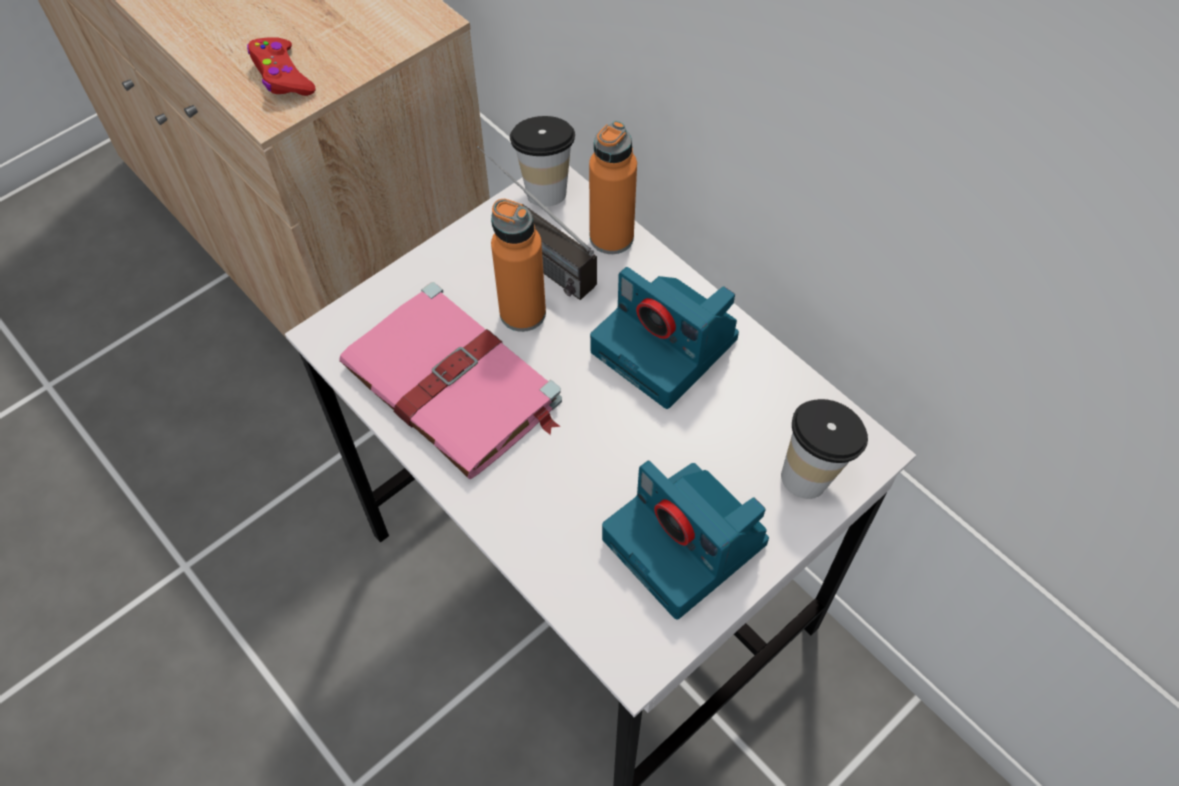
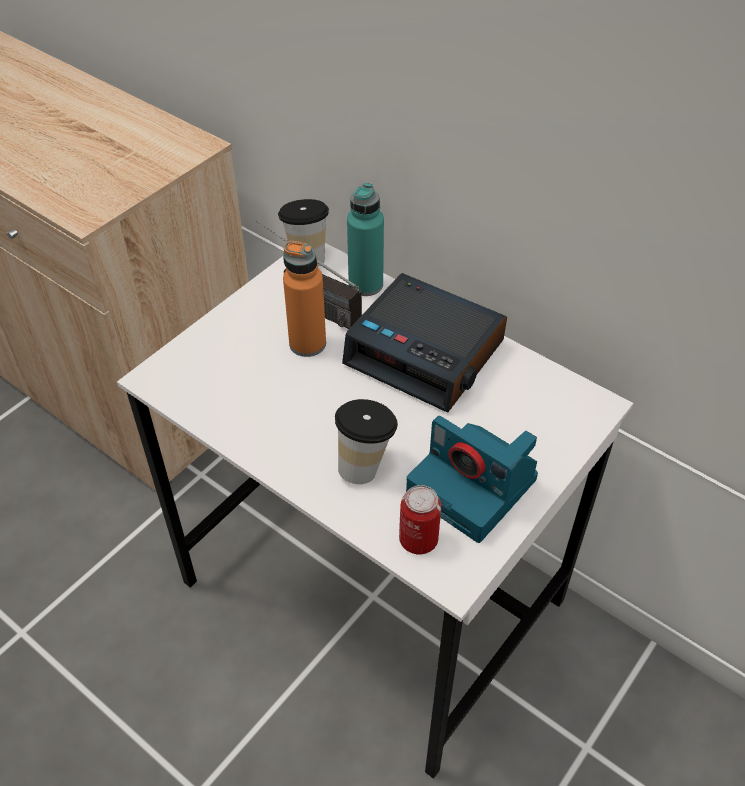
camera: 10 degrees left, 10 degrees down
(282, 76) = (90, 192): red game controller -> none
(454, 386) = (264, 401): pink book -> none
(604, 603) = (418, 540): none -> can
(611, 237) = (365, 285): orange bottle -> turquoise bottle
(667, 346) = (426, 353): camera -> alarm clock
(813, 472) = (559, 425): cup -> cup (365, 465)

